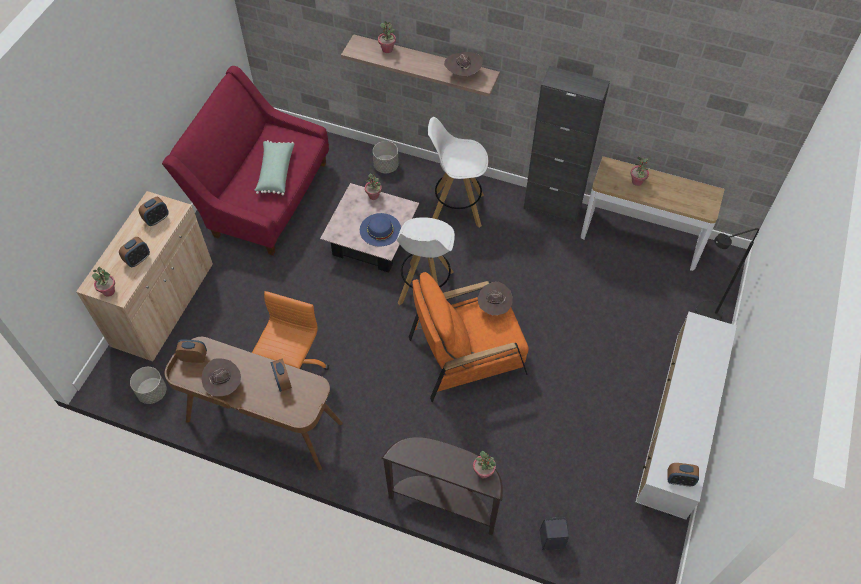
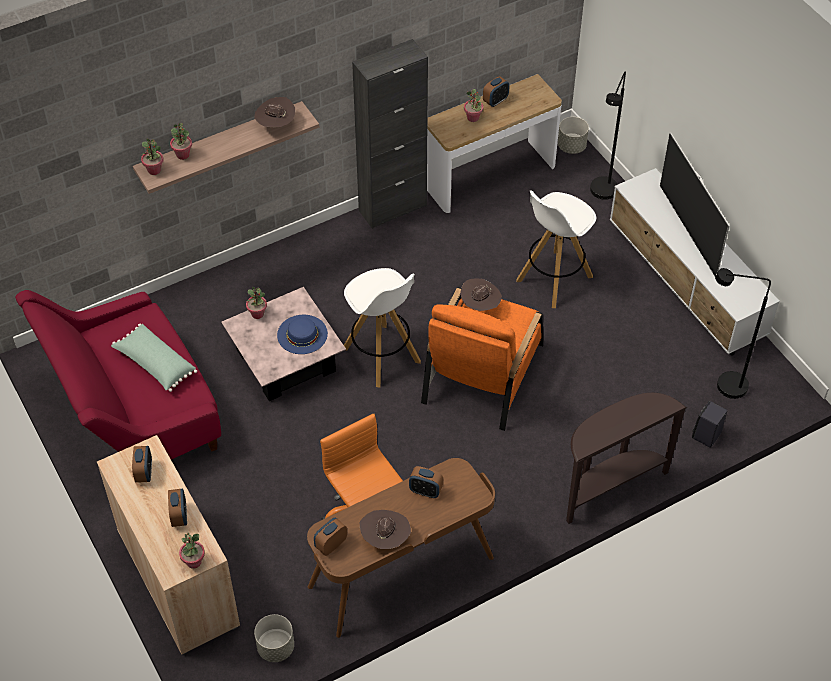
camera: 50 degrees left, 5 degrees down
(386, 166) = (209, 292): grey planter -> grey planter (571, 146)
(456, 208) = (318, 274): white stool -> white stool (553, 279)
(483, 472) = (652, 401): potted plant -> potted plant (154, 170)
(609, 520) = (723, 386): none -> black floor lamp
(679, 480) = (752, 299): alarm clock -> alarm clock (495, 101)
(699, 389) = (688, 230): none -> television

